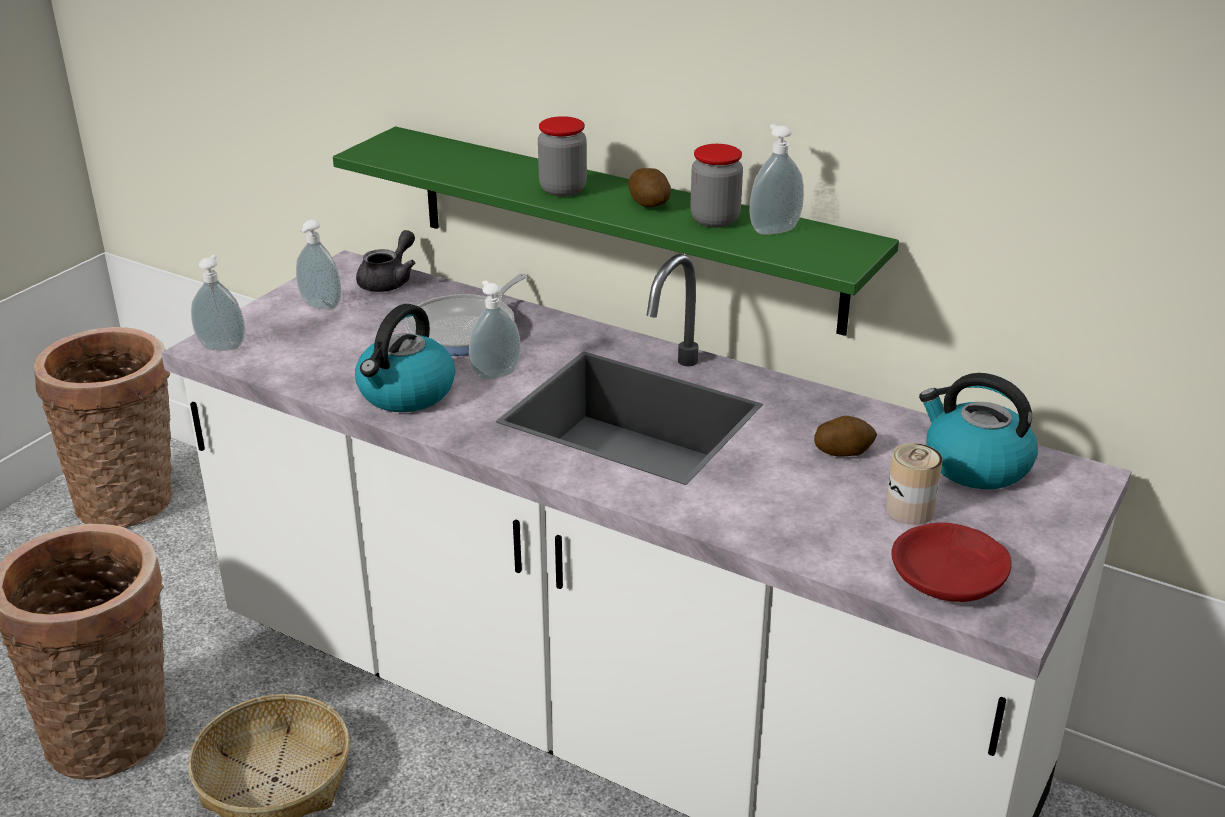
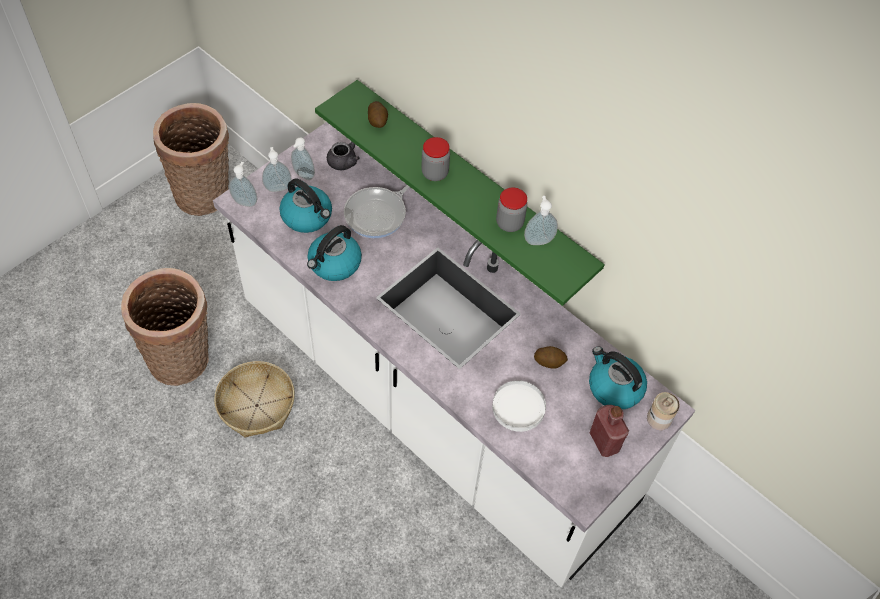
camera: 10 degrees right, 25 degrees up
(341, 348) = (308, 217): none -> kettle
(495, 373) = (385, 257): soap dispenser -> soap dispenser (278, 187)
(650, 203) = (479, 198): potato -> potato (378, 121)
(818, 515) = (518, 407): none -> white plate
(909, 510) = (566, 414): can -> can (659, 418)
(949, 578) = (566, 466): red bowl -> none
(1000, 534) = (604, 441): none -> red bottle

